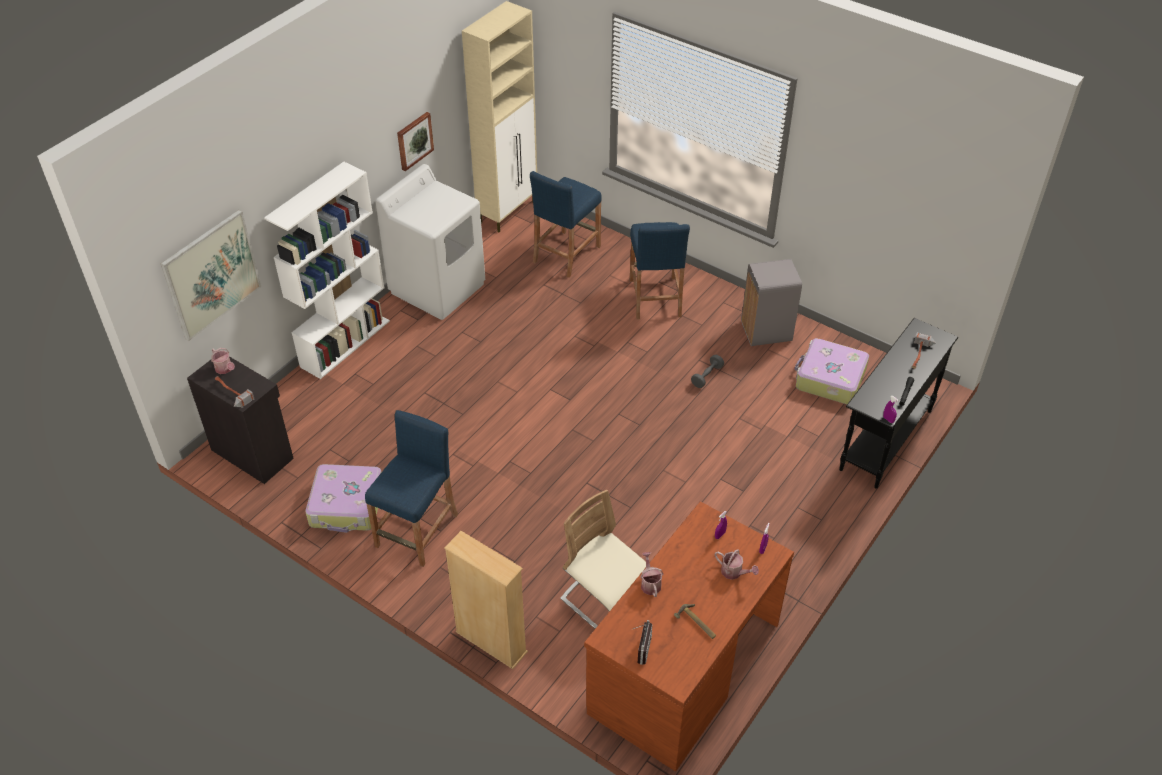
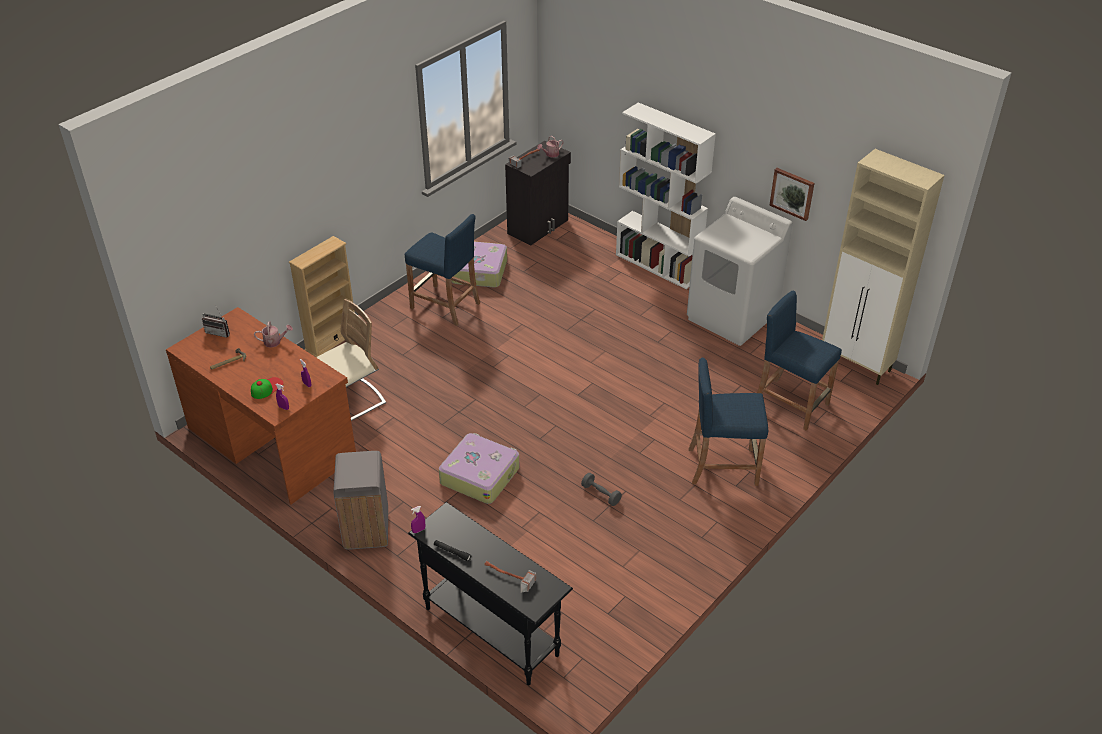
camera: 95 degrees right, 5 degrees down
(211, 274) = (592, 100): picture -> none
(734, 572) = (267, 388): watering can -> cap
(766, 332) = (667, 553): grey trash can -> grey trash can (366, 530)
(829, 379) = (589, 597): suitcase -> suitcase (480, 475)

